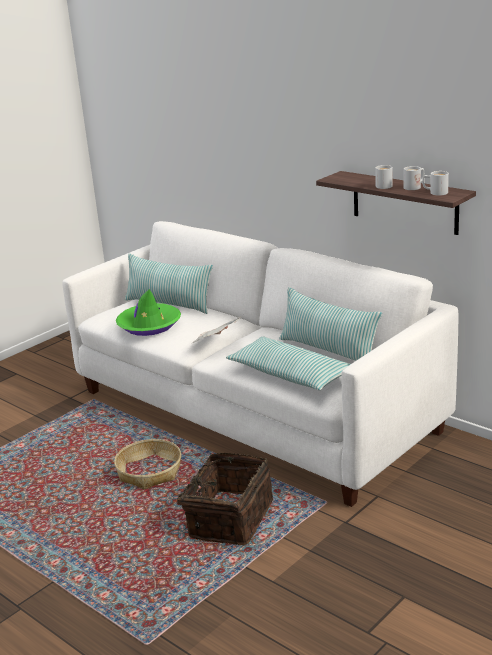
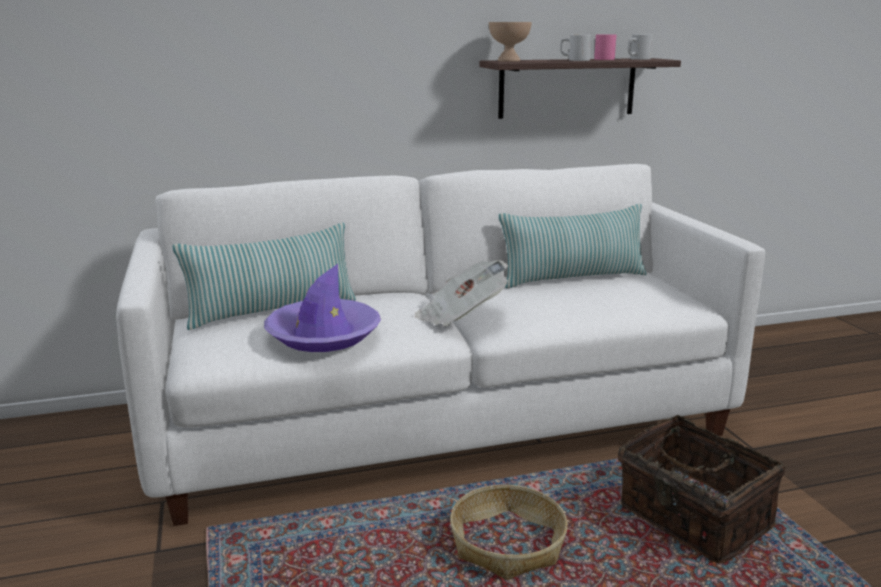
camera: 60 degrees left, 5 degrees down
(149, 325) = (323, 335): green hat -> purple hat
(290, 374) = (612, 305): pillow -> none
(340, 177) = (508, 61): none -> beige bowl
(415, 187) = (603, 59): white mug -> pink mug

